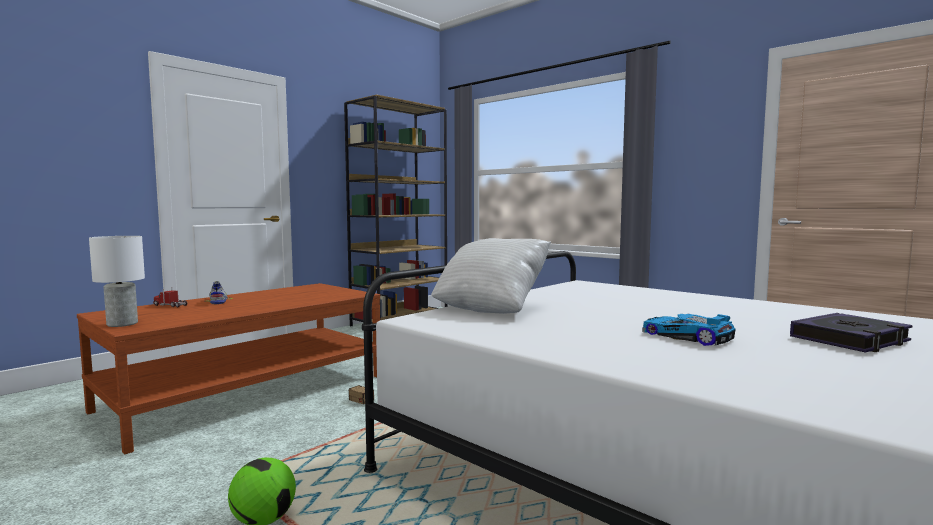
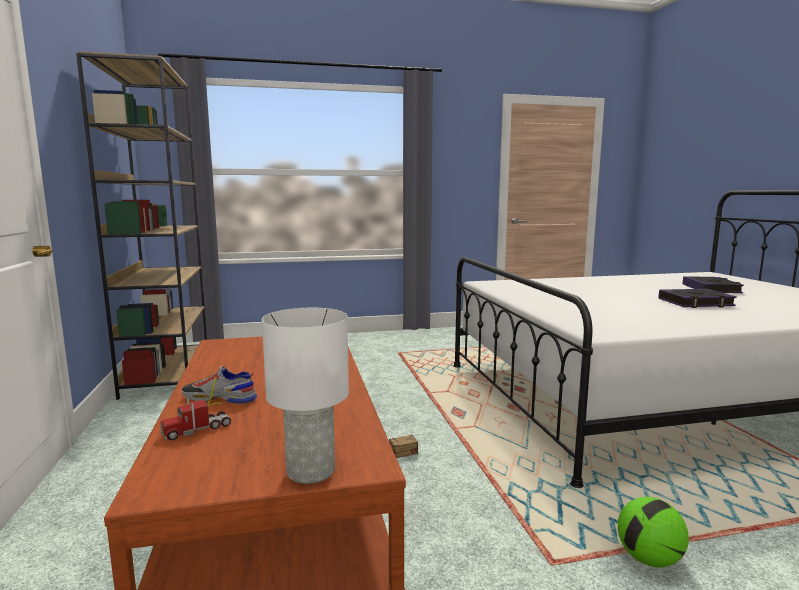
camera: 55 degrees left, 5 degrees up
(491, 308) = (568, 313): white pillow -> none
(686, 337) = (695, 303): toy car -> book

